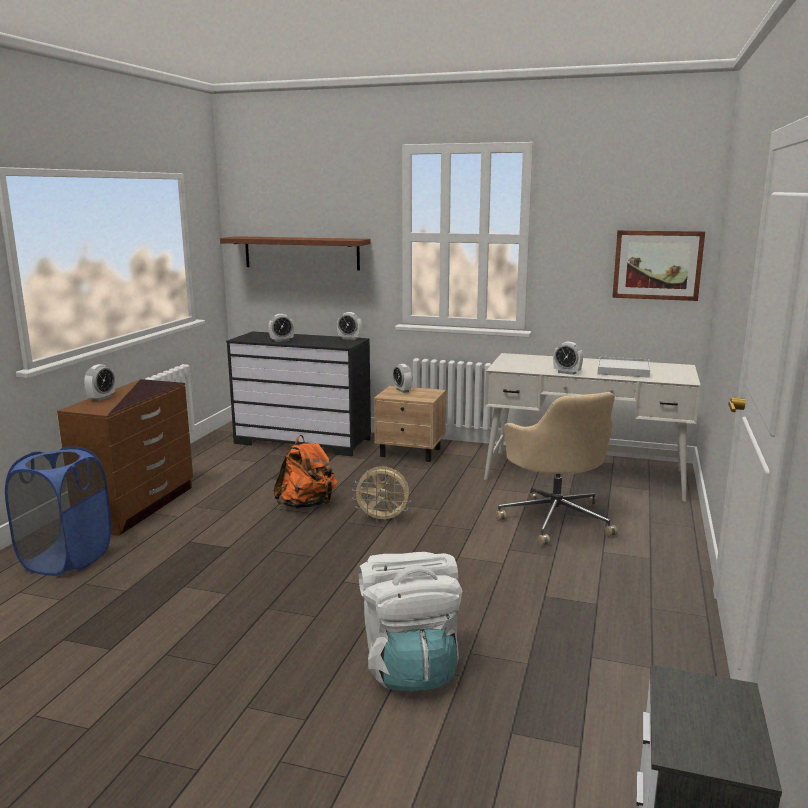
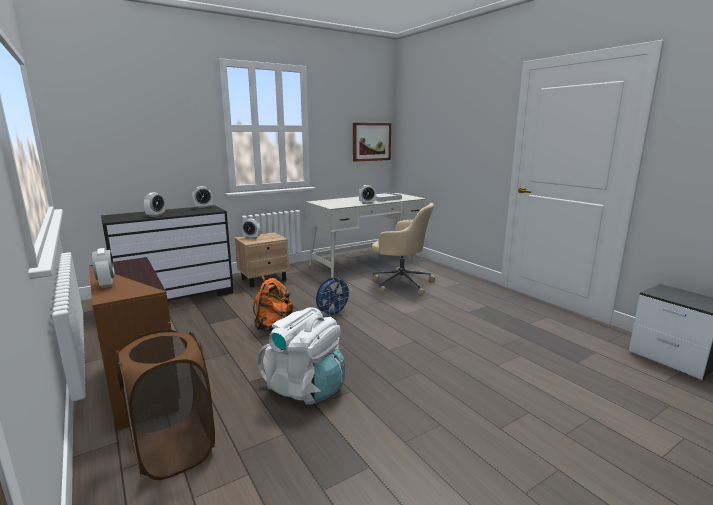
camera: 50 degrees left, 0 degrees up
(67, 558) = (173, 450): blue laundry basket -> brown laundry basket
(301, 253) = (135, 143): brown shelf -> none
(383, 519) = (333, 314): beige fan -> blue fan
(410, 666) = (500, 364): white backpack -> white backpack (305, 388)

